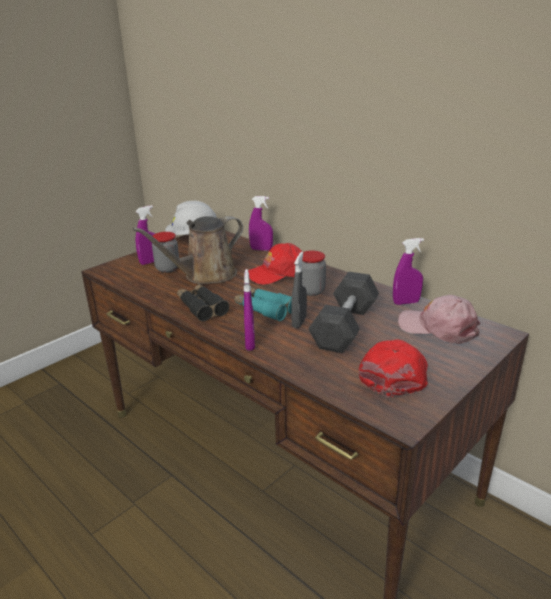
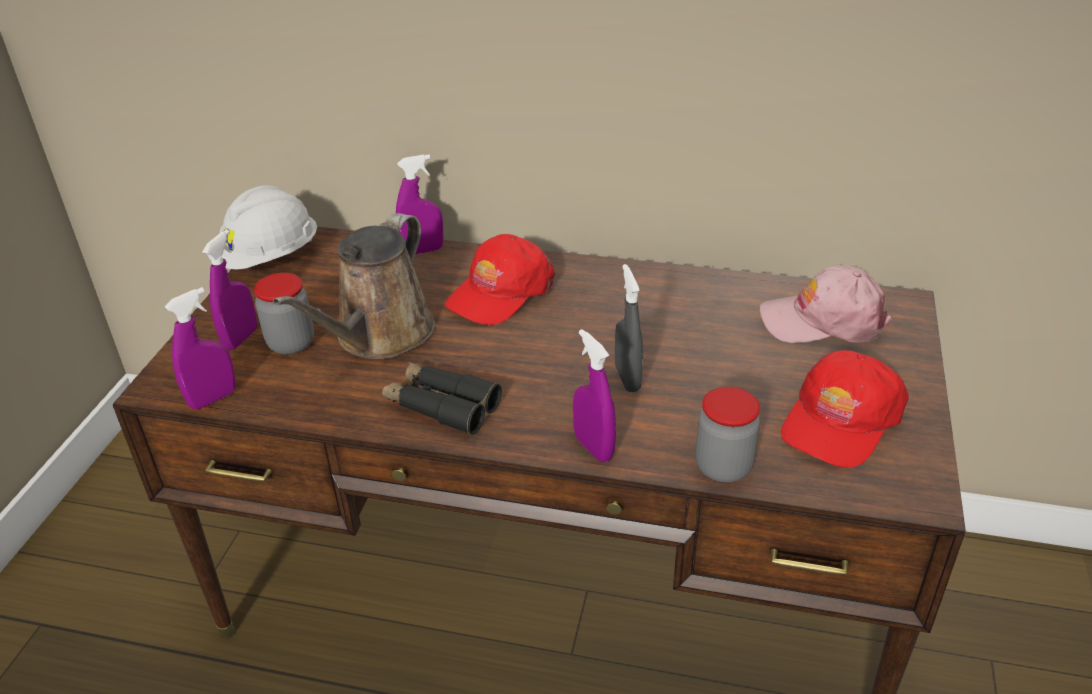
camera: 30 degrees left, 10 degrees up
(265, 309) = (550, 372): turquoise binoculars -> none
(311, 291) = (588, 312): jar -> jar (723, 467)
(344, 327) = (700, 363): grey dumbbell -> none
(395, 373) = (840, 420): red cap -> red cap turned 135 degrees counterclockwise
(406, 302) = (742, 289): purple spray bottle -> purple spray bottle (213, 399)

